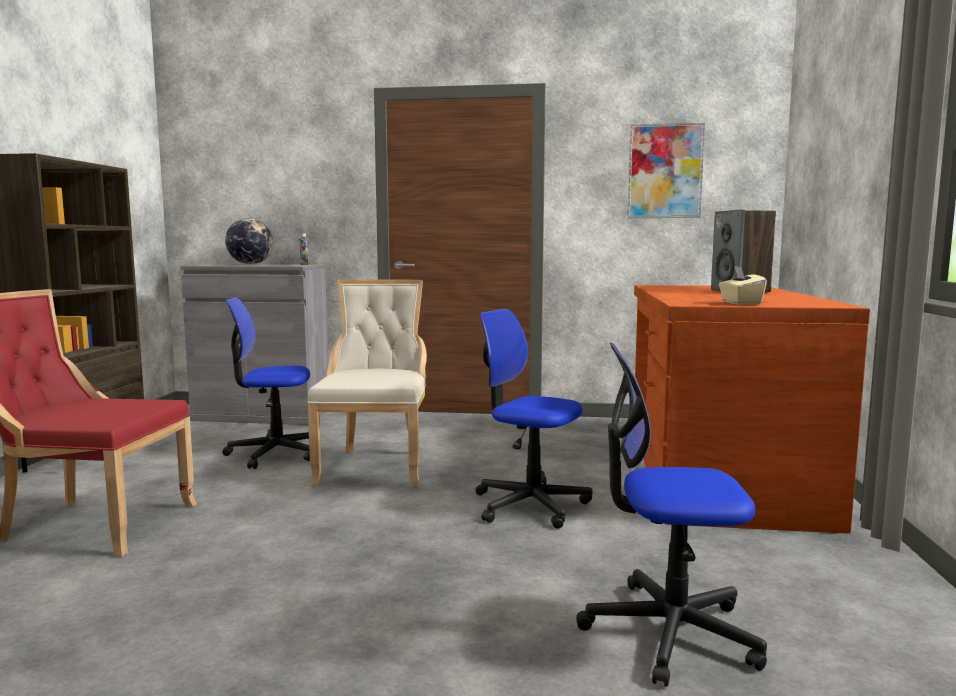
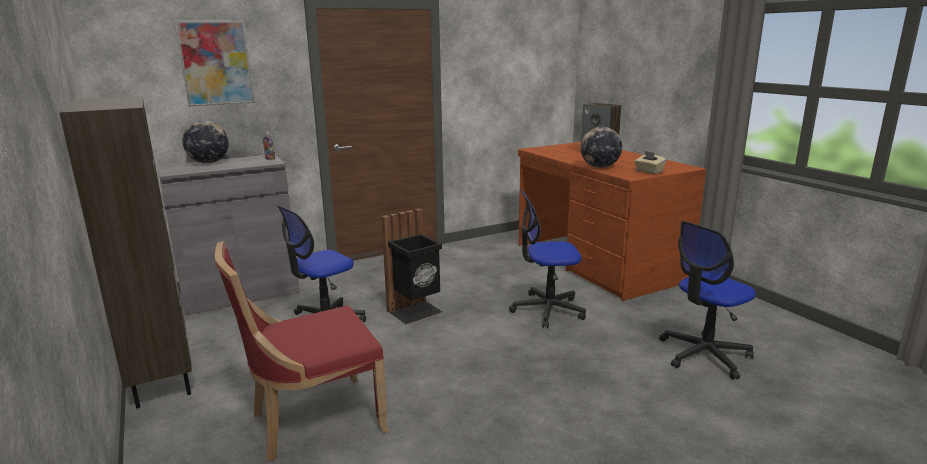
camera: 35 degrees left, 10 degrees up
(375, 466) = (416, 312): beige chair -> black trash can
(665, 171) = (514, 65): picture -> picture (216, 63)
(678, 297) = (599, 167): none -> globe

